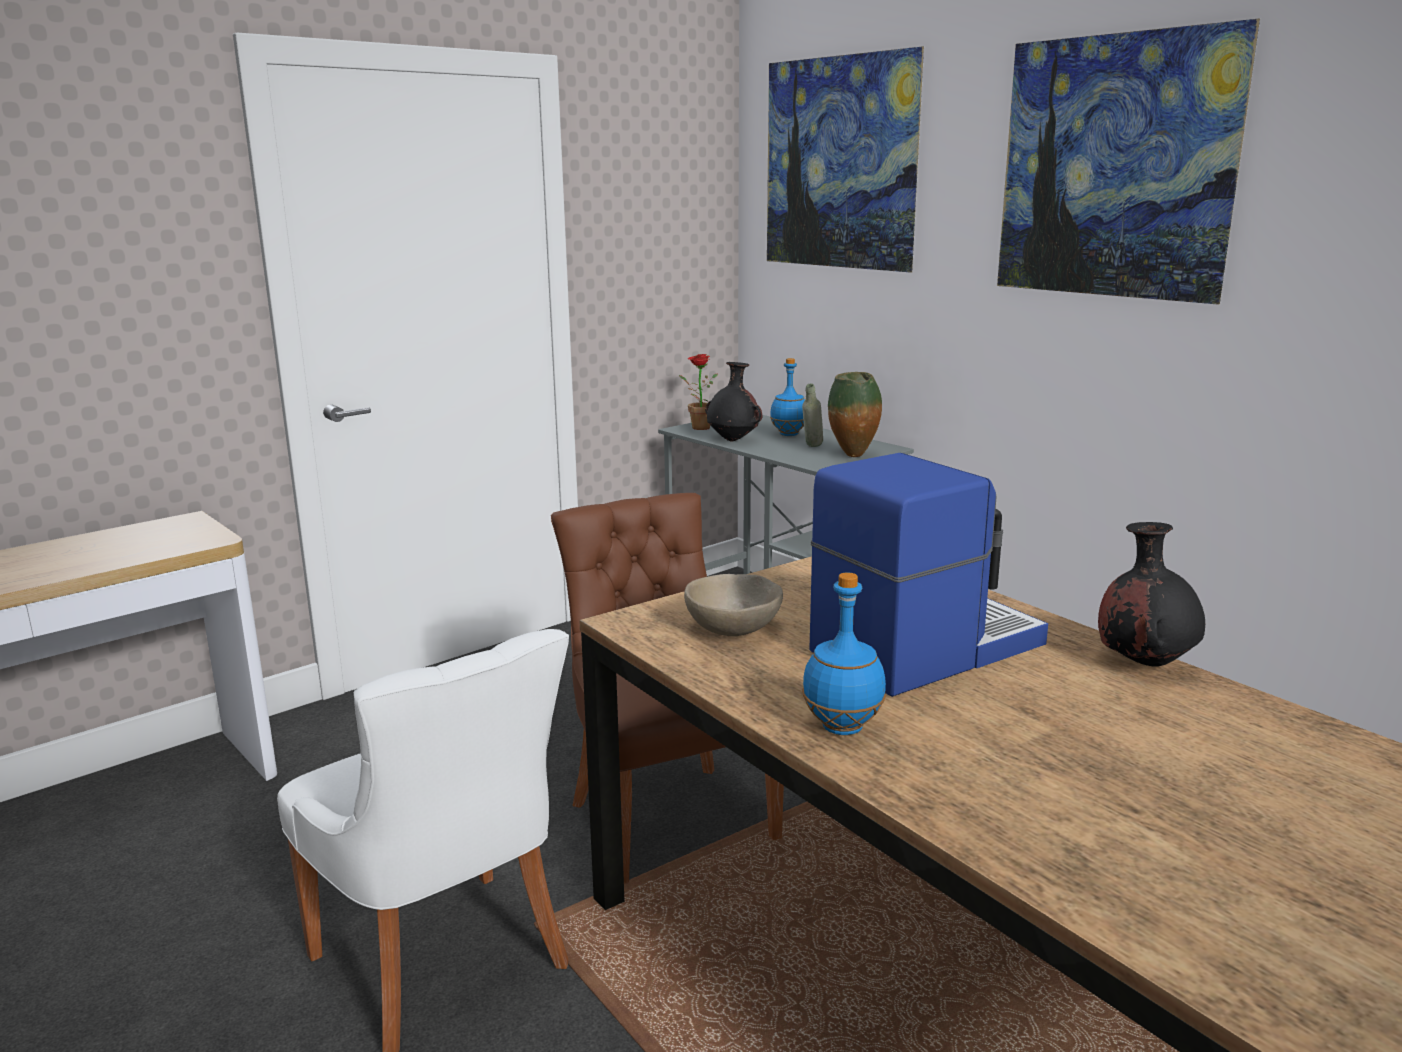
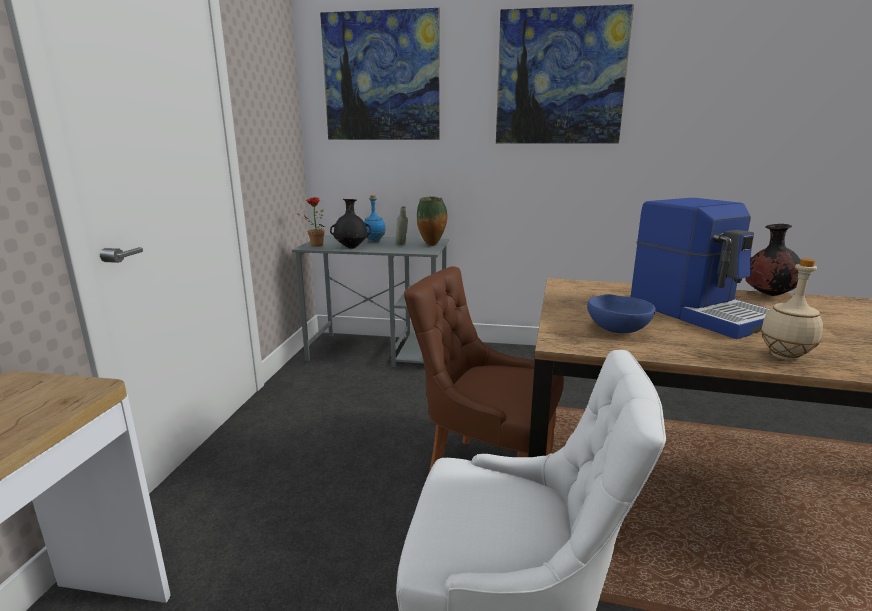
camera: 40 degrees left, 0 degrees up
(733, 630) = (618, 330): beige bowl -> blue bowl
(841, 728) = (784, 357): blue bottle -> beige bottle
(923, 647) = (699, 312): coffee machine -> coffee machine turned 135 degrees clockwise

